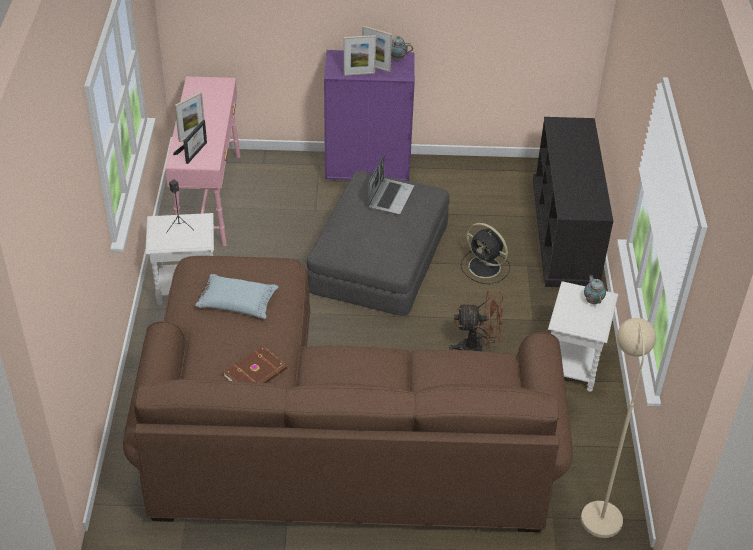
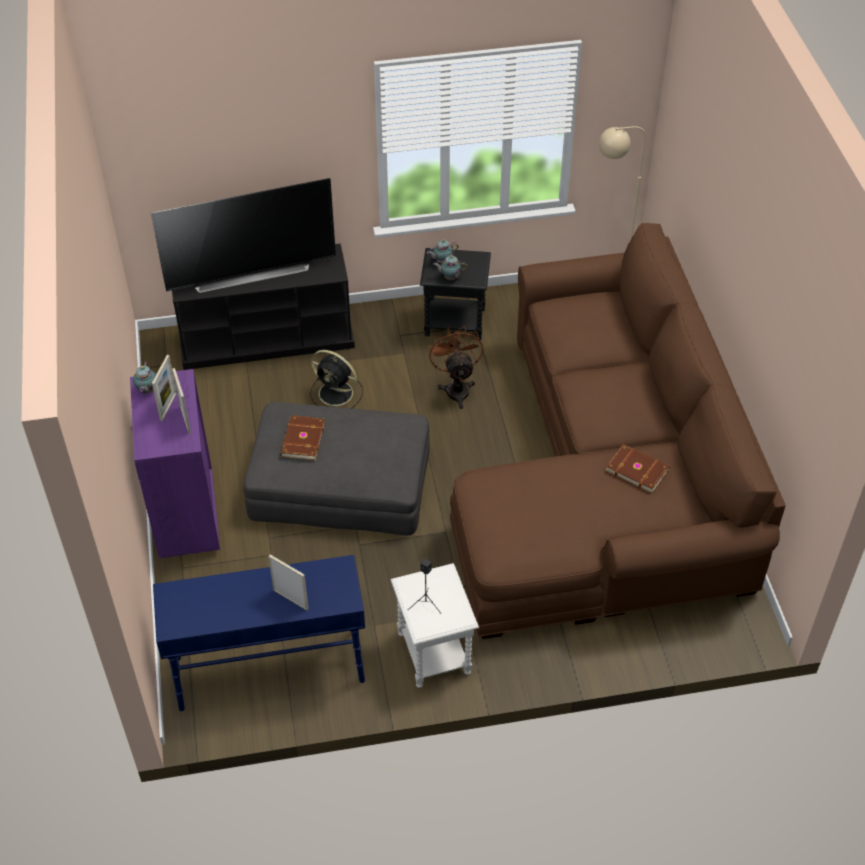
camera: 100 degrees left, 5 degrees up
(193, 151) = (324, 589): picture frame -> none
(210, 199) = (269, 668): pink console table -> blue console table
(237, 300) = (544, 506): blue pillow -> none
(390, 197) = (301, 440): laptop -> brown book
(485, 268) = (337, 394): black fan -> black fan turned 90 degrees clockwise
(568, 302) = (449, 277): none -> teapot
(574, 364) = (455, 321): white side table -> black side table
(577, 161) = (250, 271): none -> television

